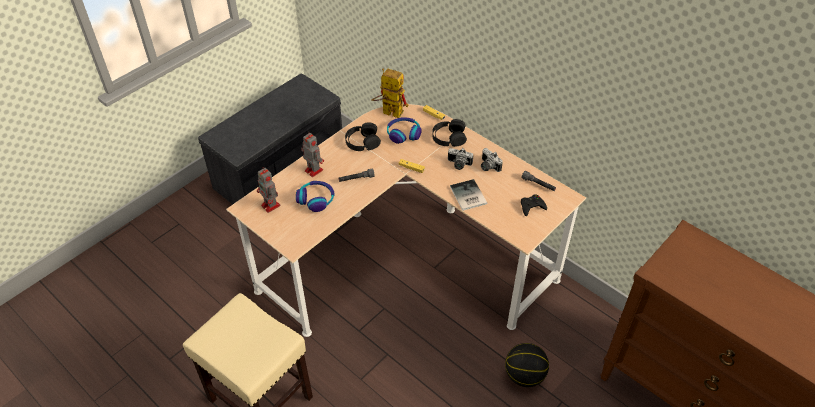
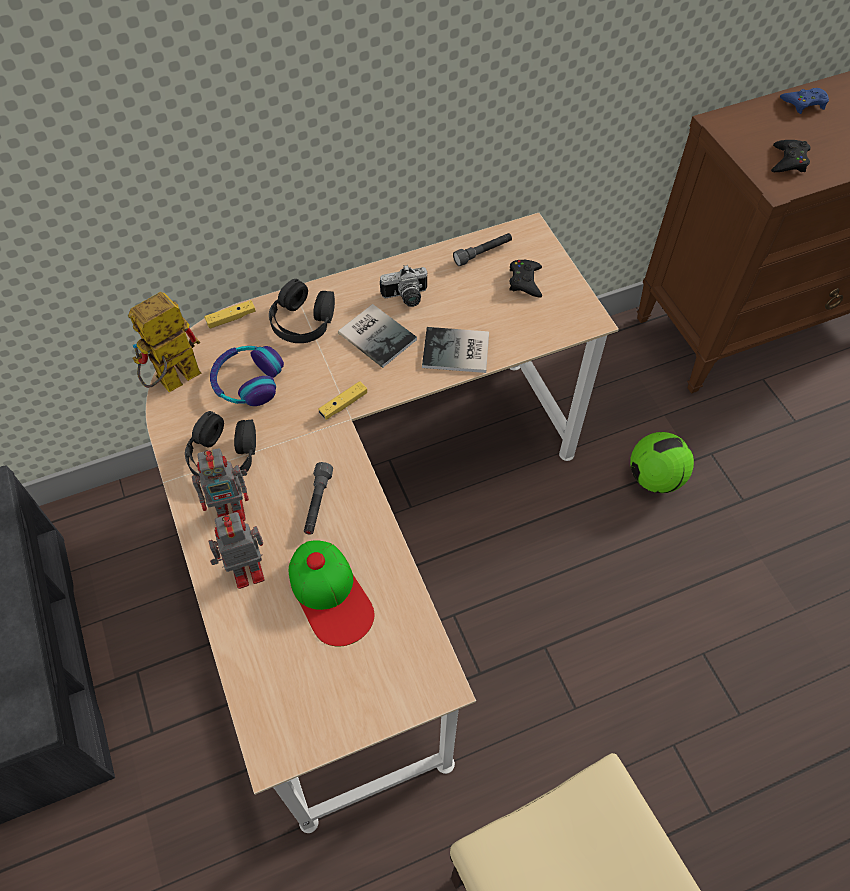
camera: 65 degrees left, 10 degrees up
(271, 206) = (301, 690): toy robot -> toy robot (232, 509)
(316, 199) = (330, 594): headphones -> cap
(458, 165) = (377, 334): camera -> book
(524, 376) = (655, 477): basketball -> football
(681, 272) = (788, 161): none -> black game controller
(744, 269) = (804, 103): none -> blue game controller

